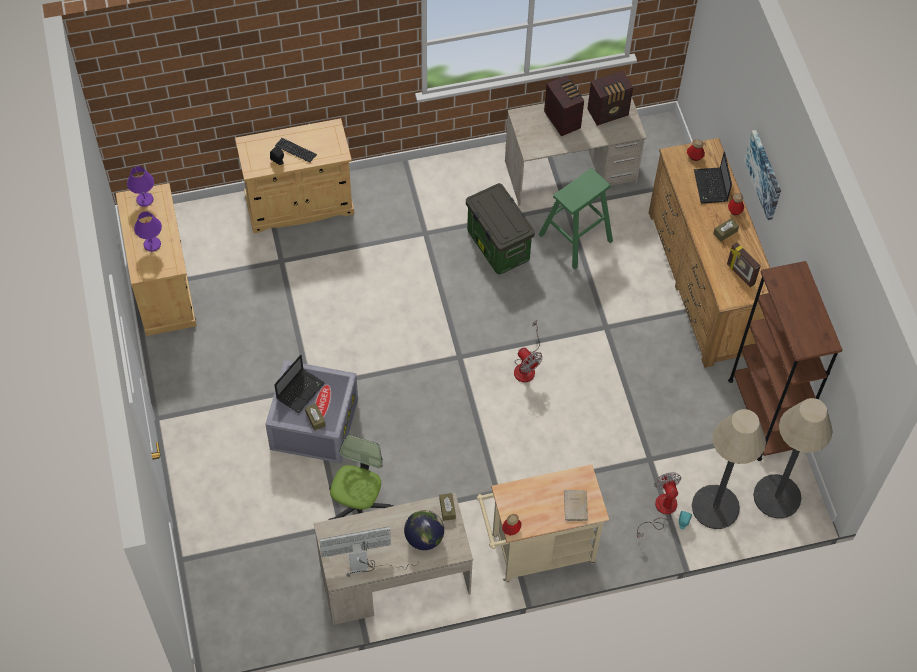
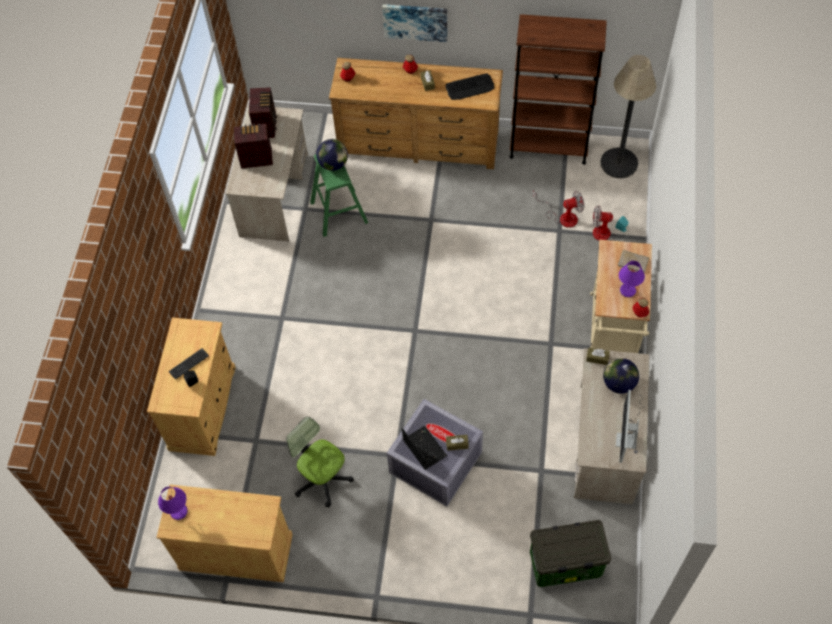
camera: 65 degrees left, 0 degrees up
(152, 244) = (234, 518): purple table lamp -> purple table lamp (627, 290)
(358, 506) = (528, 451): office chair -> office chair (323, 478)
(497, 245) = (320, 269): storage box -> storage box (564, 565)
(526, 366) = (443, 286): fan -> fan (562, 217)
(587, 189) = (333, 164): none -> globe
(711, 187) = (381, 77): laptop -> none
(715, 507) = (614, 203): floor lamp -> none
(740, 275) = (470, 87): picture frame -> keyboard

